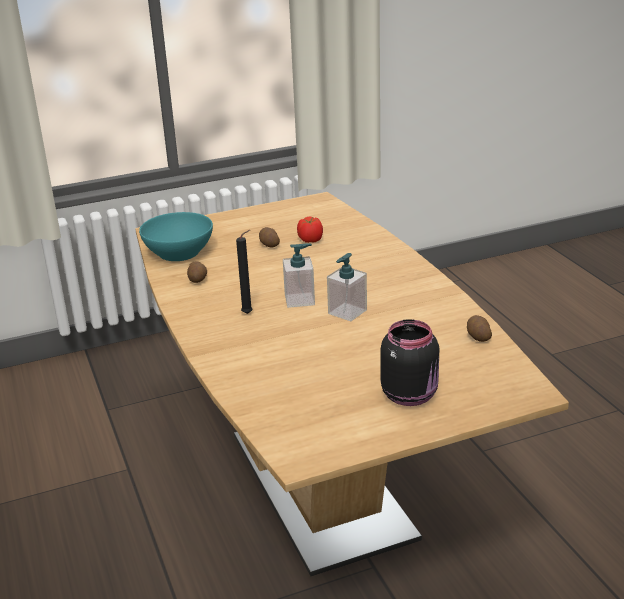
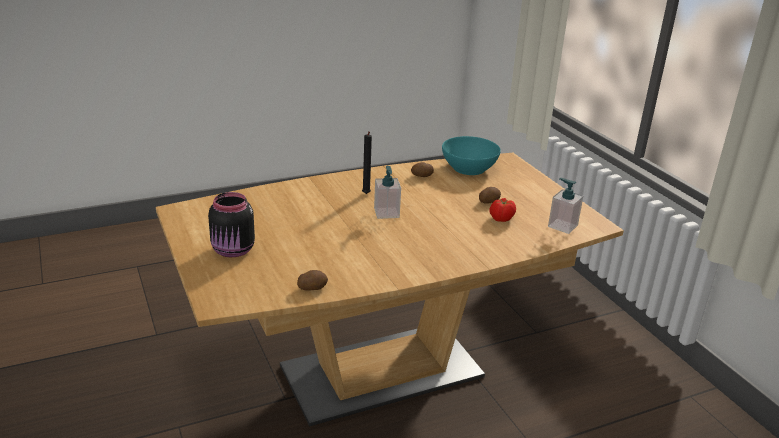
camera: 85 degrees right, 0 degrees up
(347, 312) = (364, 231): soap dispenser -> soap dispenser (562, 226)

